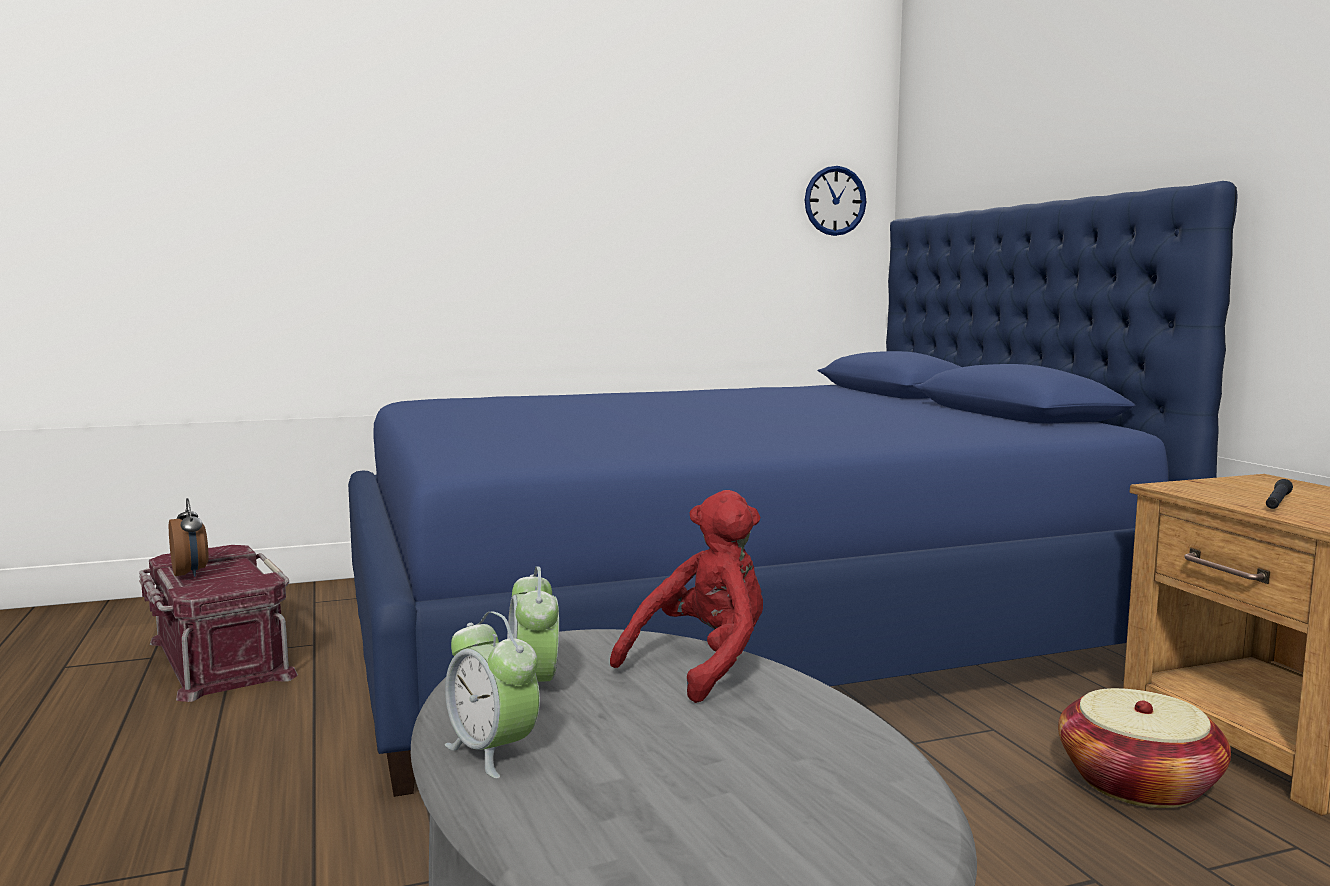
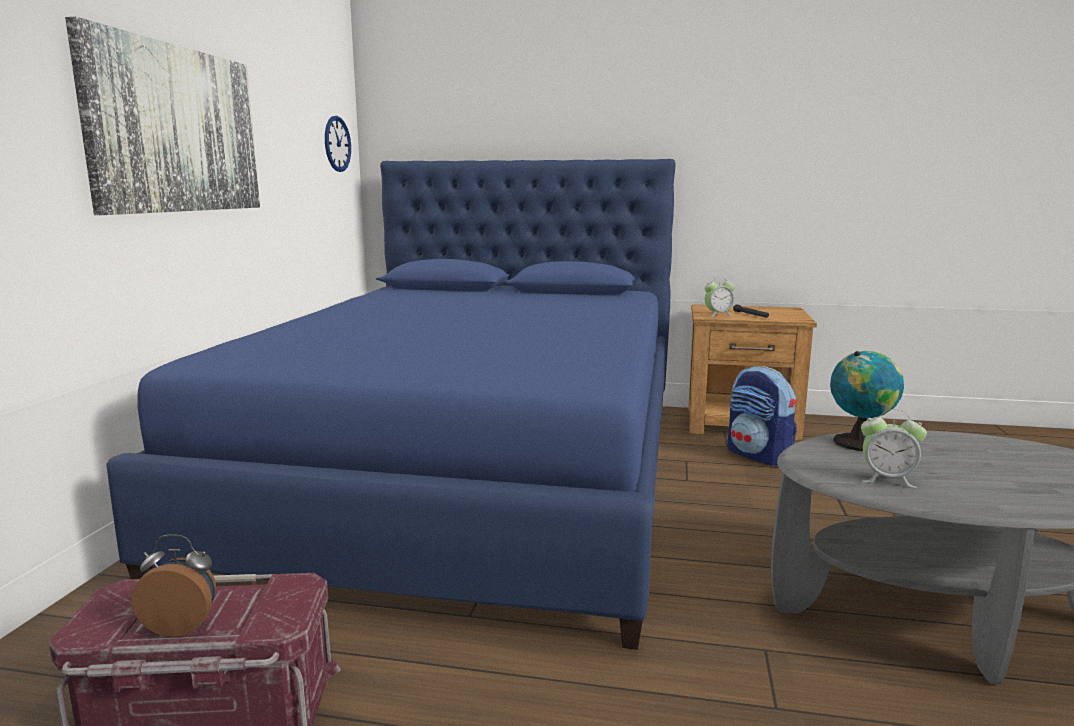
camera: 60 degrees left, 5 degrees up
(493, 752) = (984, 500): alarm clock -> alarm clock (718, 315)
(534, 197) = (176, 130): none -> picture
(703, 664) = (860, 442): red plush toy -> globe
(1138, 783) = (759, 456): basket -> backpack

